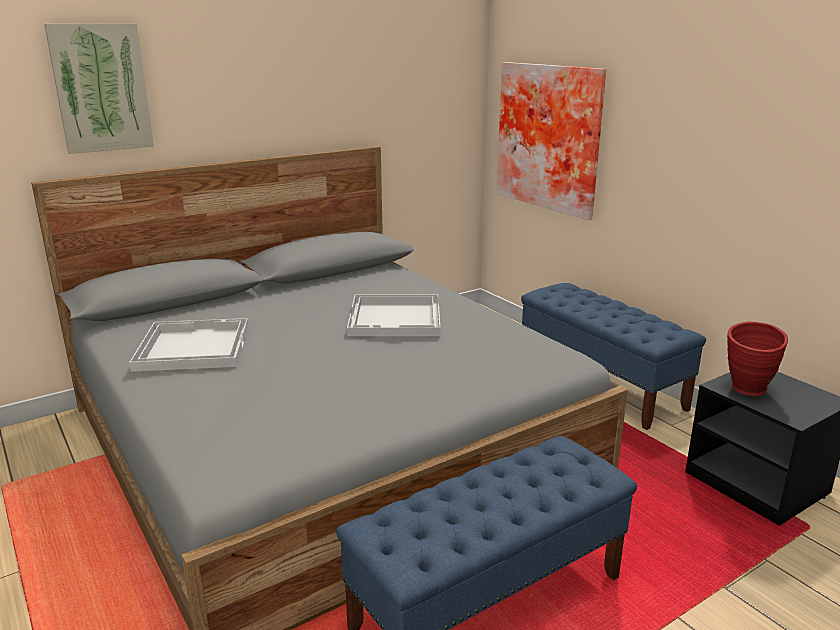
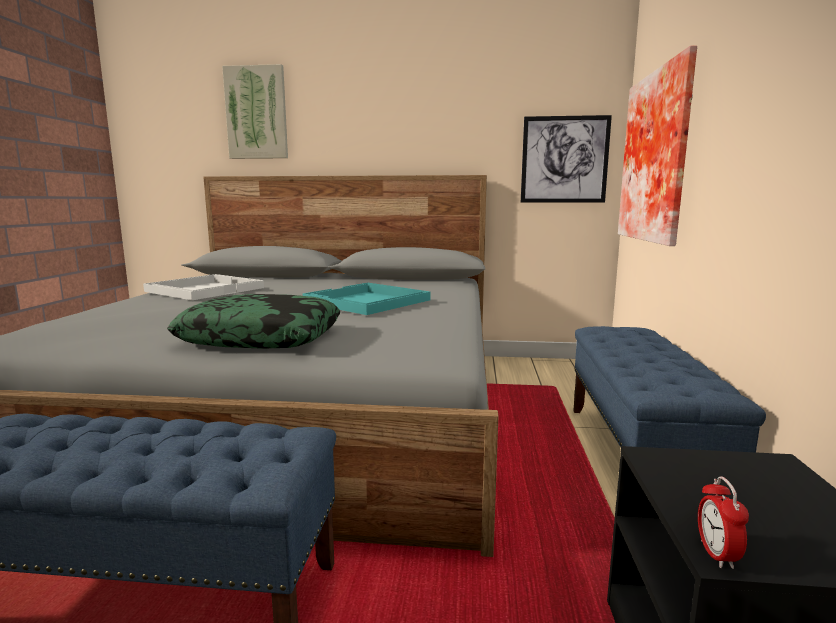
camera: 40 degrees right, 10 degrees down
(396, 318) = (367, 301): white tray -> turquoise tray
(431, 385) = (262, 337): none -> pillow
(441, 124) = (564, 160): none -> picture
(747, 392) = (693, 481): red vase -> none
(794, 420) = (717, 554): none -> alarm clock

